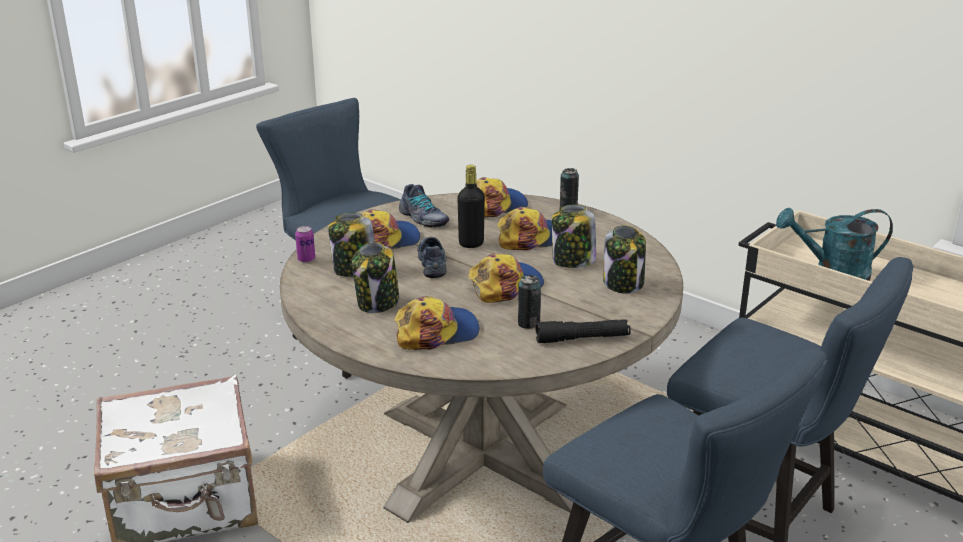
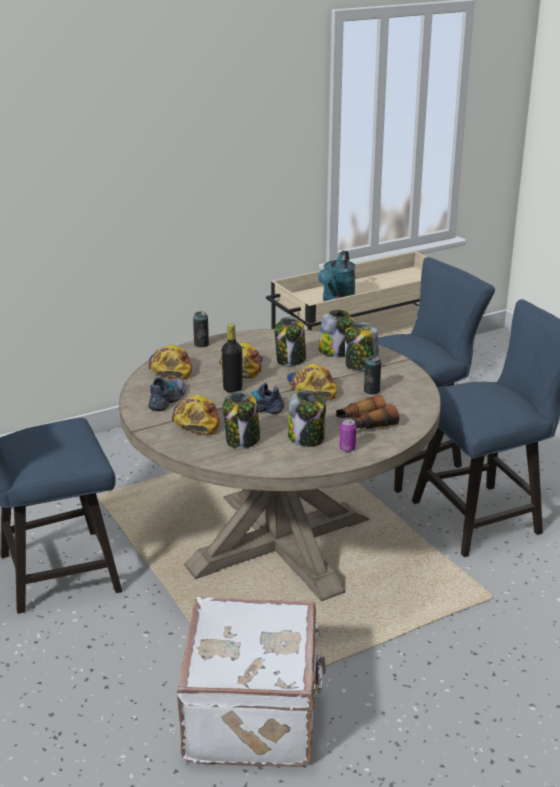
camera: 70 degrees left, 0 degrees up
(306, 259) = (205, 458): can -> can (347, 448)
(423, 218) = (168, 399): shoe -> shoe turned 45 degrees counterclockwise
(436, 332) = (365, 423): cap -> binoculars
(582, 339) = (401, 378): black flashlight -> none
(596, 306) = (360, 366): none -> jar

